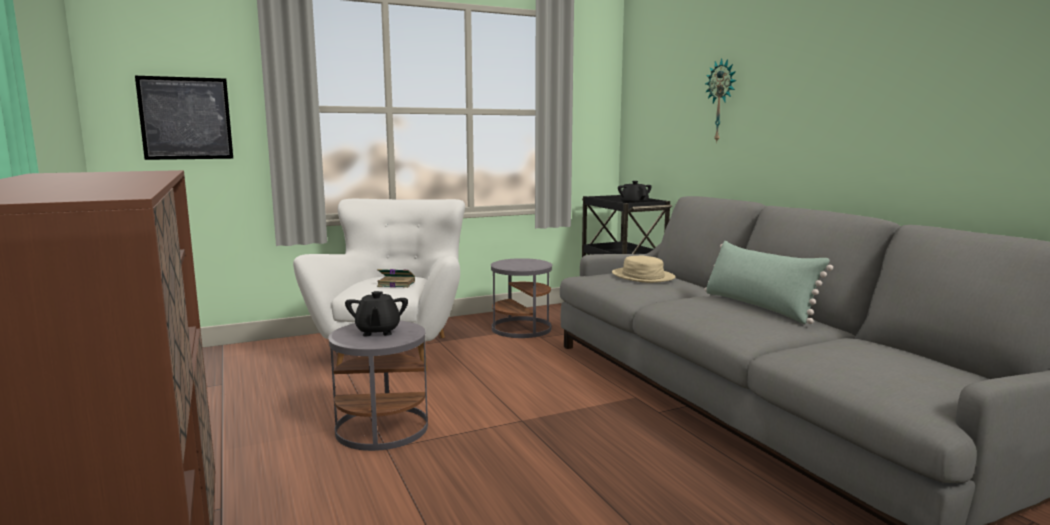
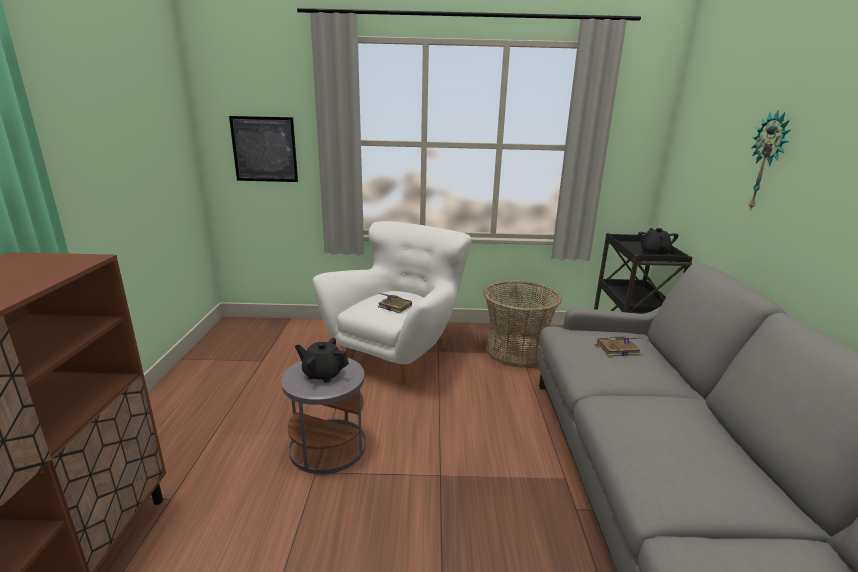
camera: 25 degrees right, 10 degrees up
(377, 331) = (323, 374): black teapot -> black teapot turned 90 degrees clockwise
(521, 328) = (516, 351): grey side table -> basket
(642, 276) = (616, 349): beige hat -> book
(758, 306) = (713, 444): green pillow -> none

